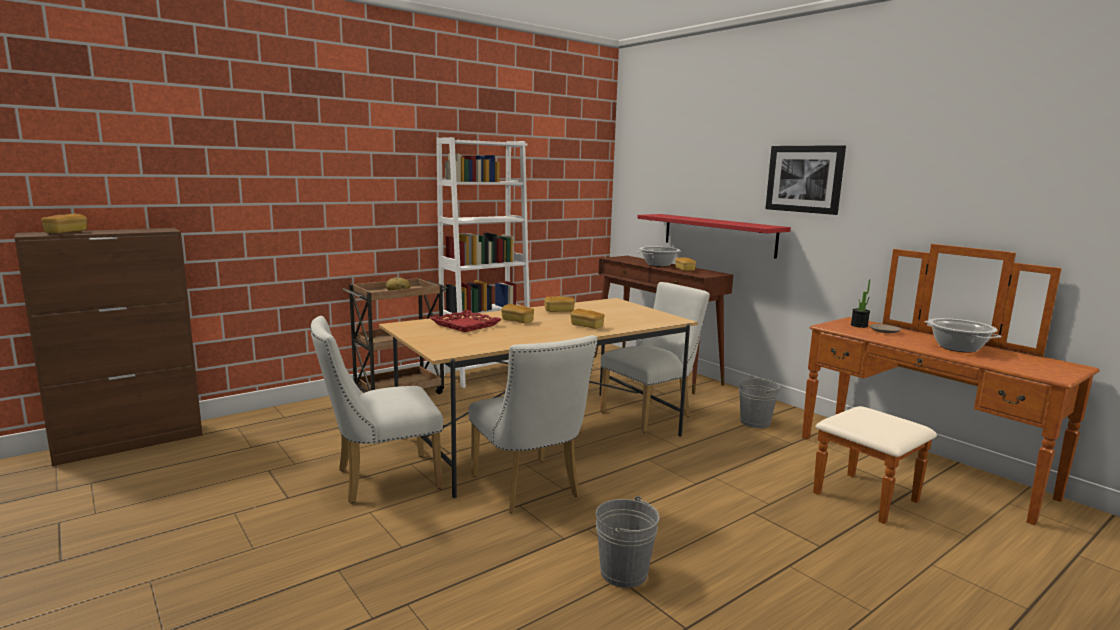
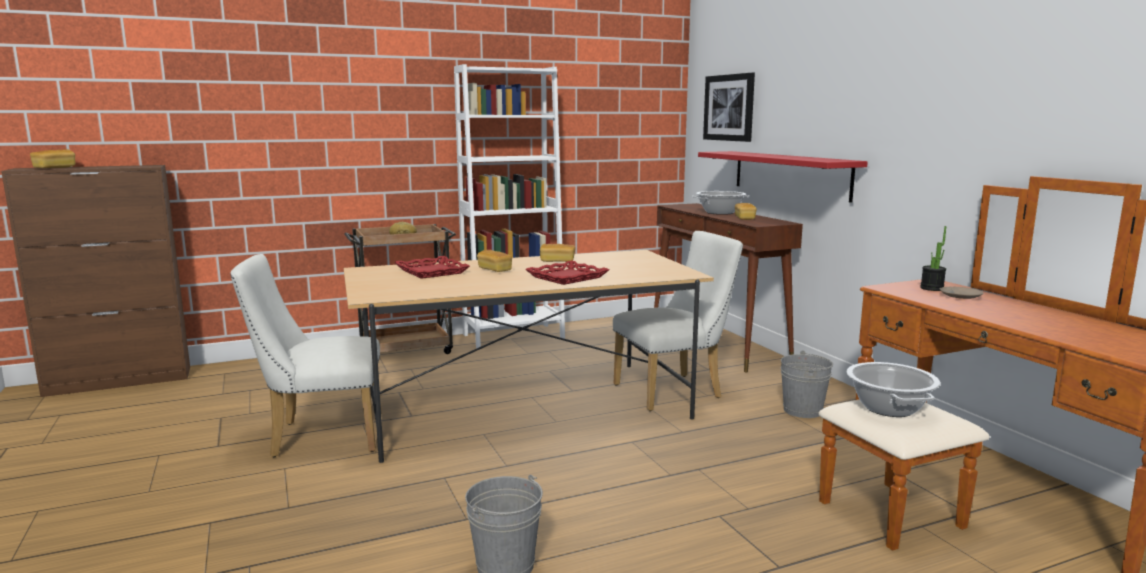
camera: 15 degrees right, 0 degrees up
(529, 489) = (467, 462): white chair -> none
(587, 326) = (567, 277): bread -> red tray
(804, 179) = (883, 97): picture -> picture (729, 107)
(957, 348) = (1048, 320): cooking pot -> cooking pot (888, 408)

